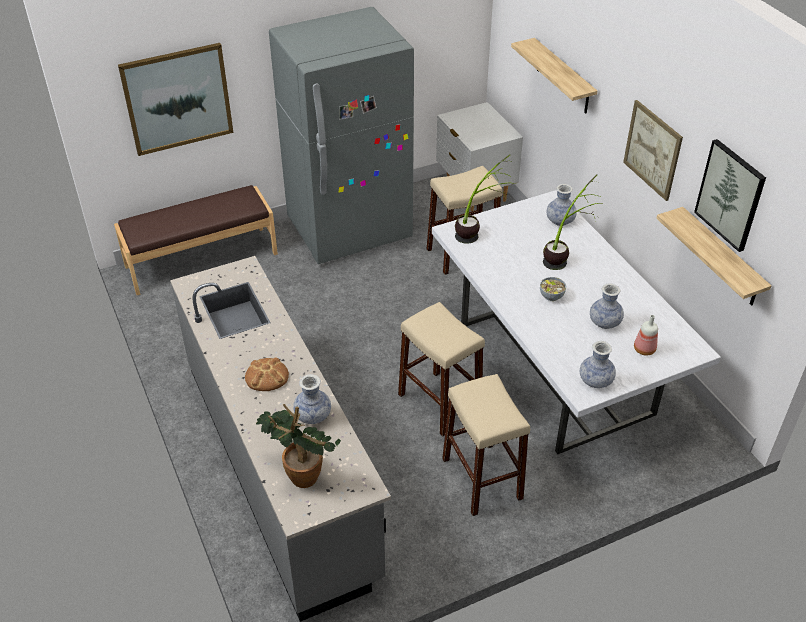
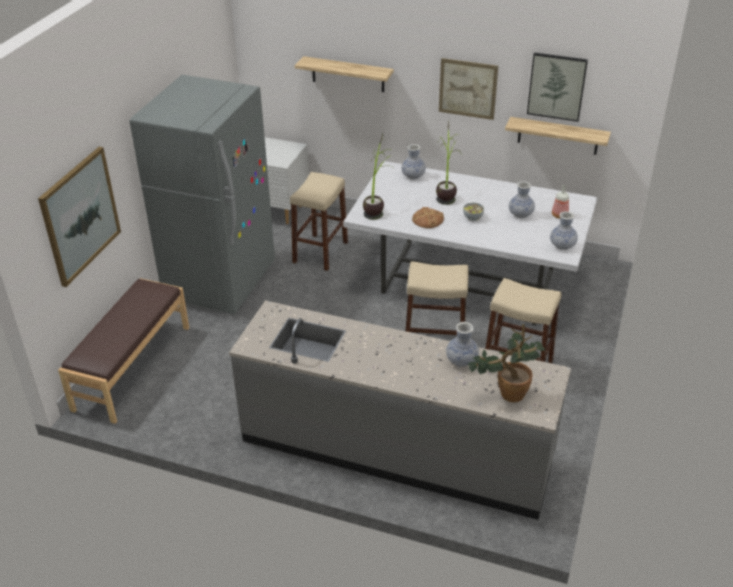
camera: 45 degrees left, 5 degrees down
(266, 376) = (397, 360): bread -> bread (428, 219)

